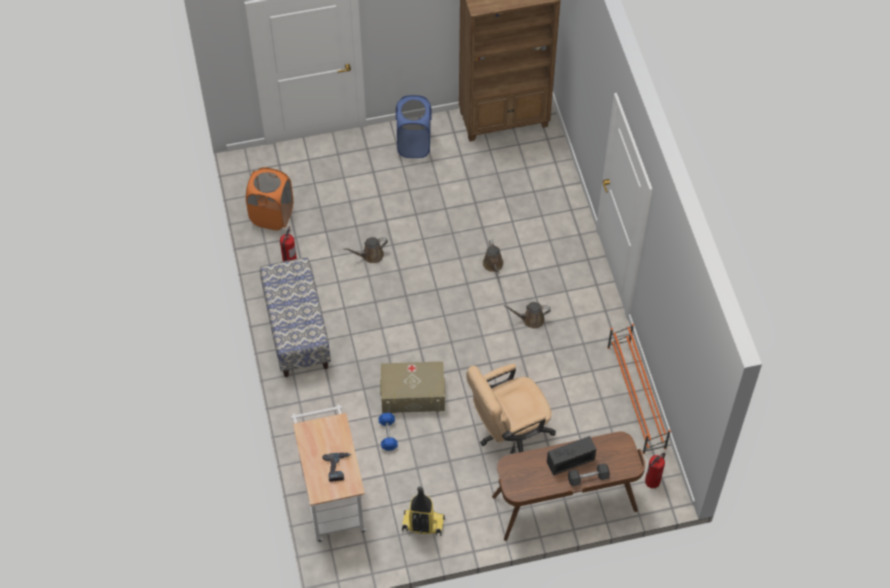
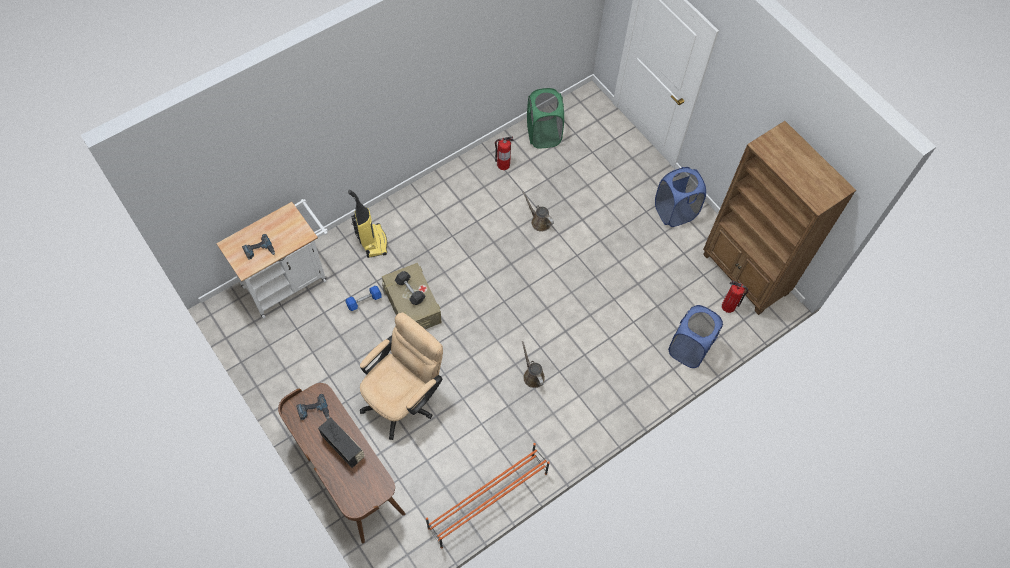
camera: 65 degrees right, 5 degrees up
(272, 215) = (543, 134): orange laundry basket -> green laundry basket
(296, 330) = (438, 195): bench -> none
(422, 524) = (285, 360): vacuum cleaner -> vacuum cleaner (372, 241)
(493, 265) = (577, 323): brown watering can -> none
(508, 432) = (404, 398): beige office chair -> beige office chair turned 90 degrees clockwise
(525, 476) = (314, 411): none -> power drill
(557, 190) = (689, 348): none -> blue laundry basket
(588, 478) = (330, 469): grey dumbbell -> grey dumbbell (410, 291)
(652, 481) = (400, 547): fire extinguisher -> fire extinguisher (728, 306)

